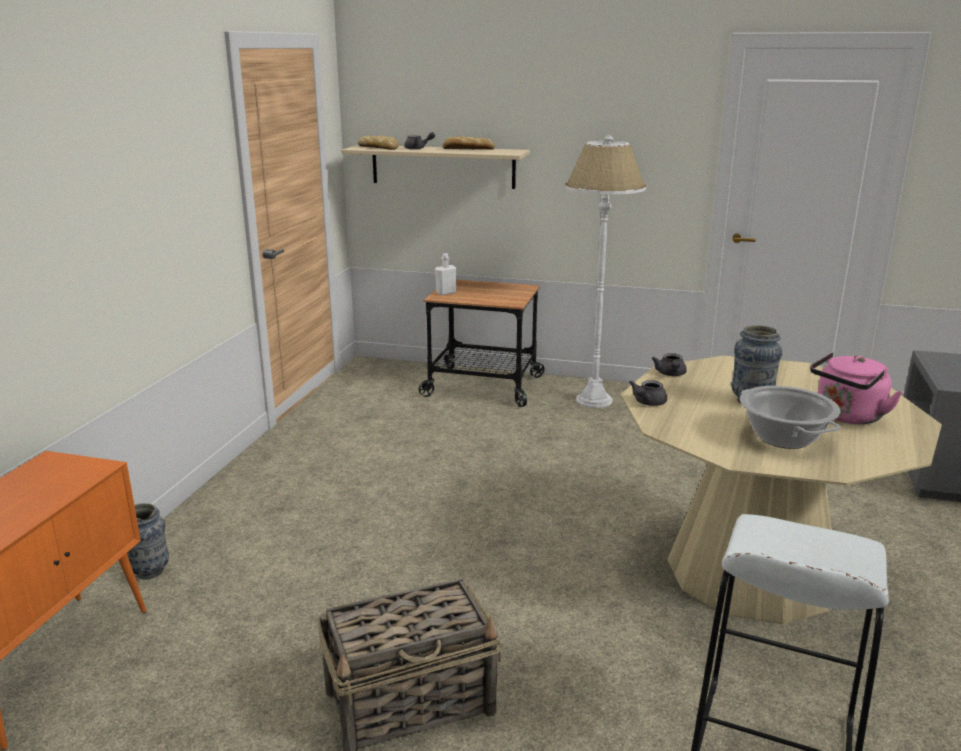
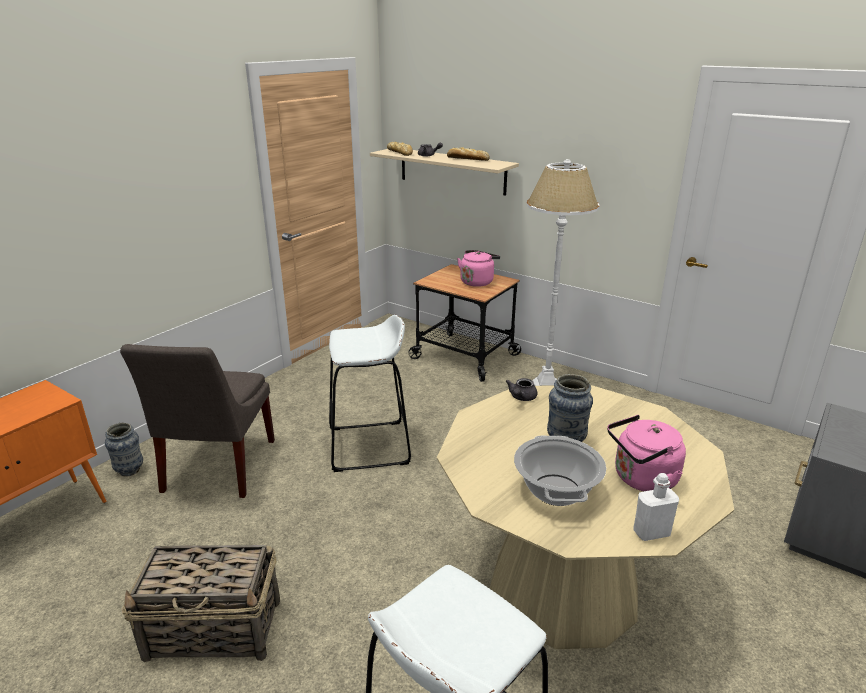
camera: 20 degrees right, 5 degrees up
(271, 546) = (217, 468): none -> grey chair
(444, 489) = (369, 446): none -> white stool
(446, 293) = (436, 278): white bottle -> white bottle (651, 533)
(496, 291) = (477, 281): none -> pink kettle
(647, 403) = (471, 425): grey teapot -> none

